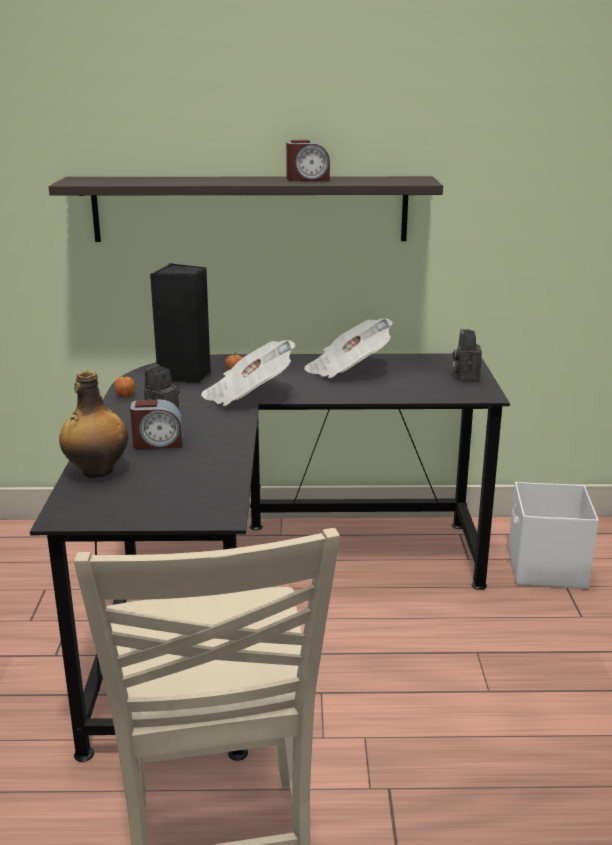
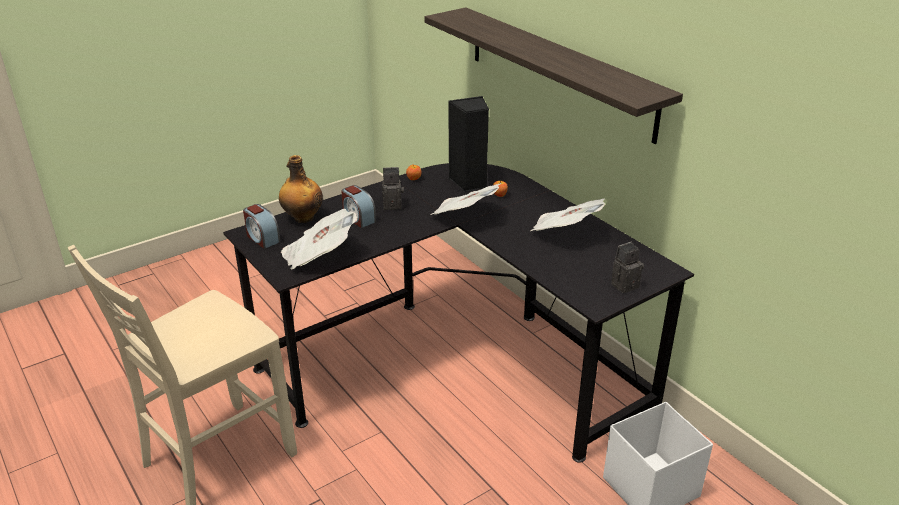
camera: 55 degrees right, 10 degrees up
(205, 485) = (319, 256): none -> newspaper
(307, 179) = (576, 63): alarm clock -> alarm clock (262, 238)

